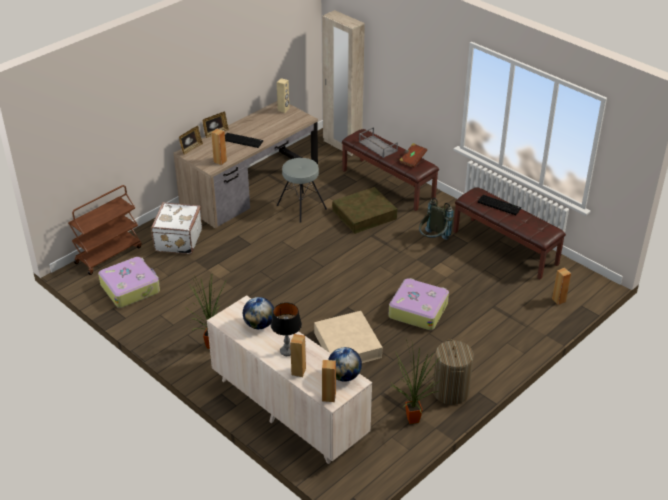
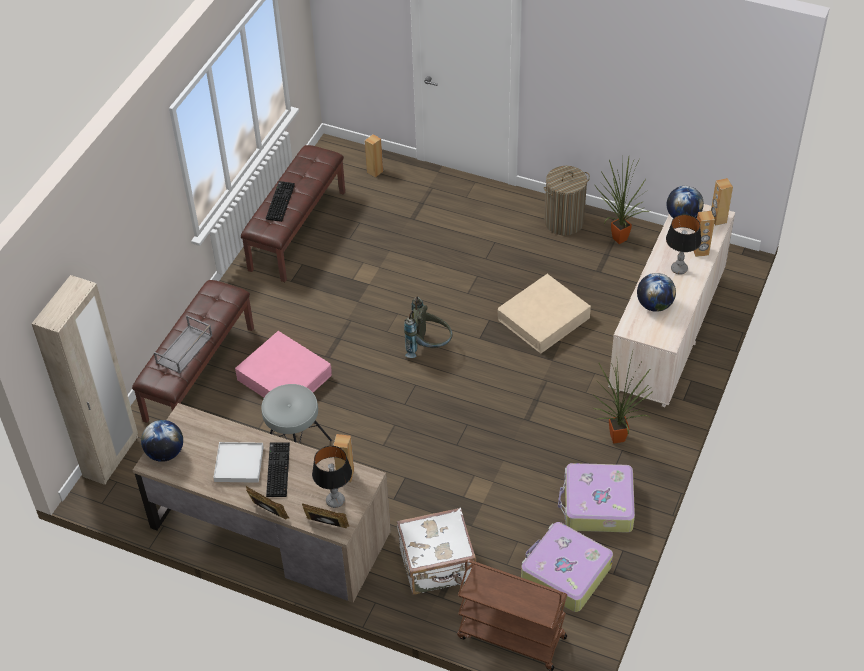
camera: 110 degrees left, 10 degrees up
(205, 154) = (335, 501): none -> table lamp
(257, 130) = (239, 464): none -> white tray
(283, 109) = (165, 453): beige speaker -> globe
(364, 215) = (284, 377): brown storage box -> pink storage box
(412, 160) = (206, 304): brown book -> none
(418, 310) = (451, 276): suitcase -> suitcase (597, 505)
(433, 240) = (310, 296): grey backpack -> grey backpack (428, 347)

